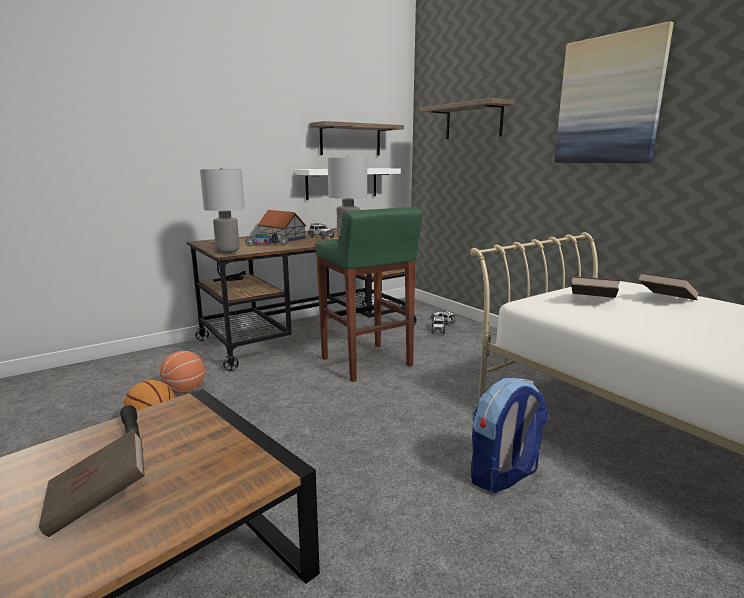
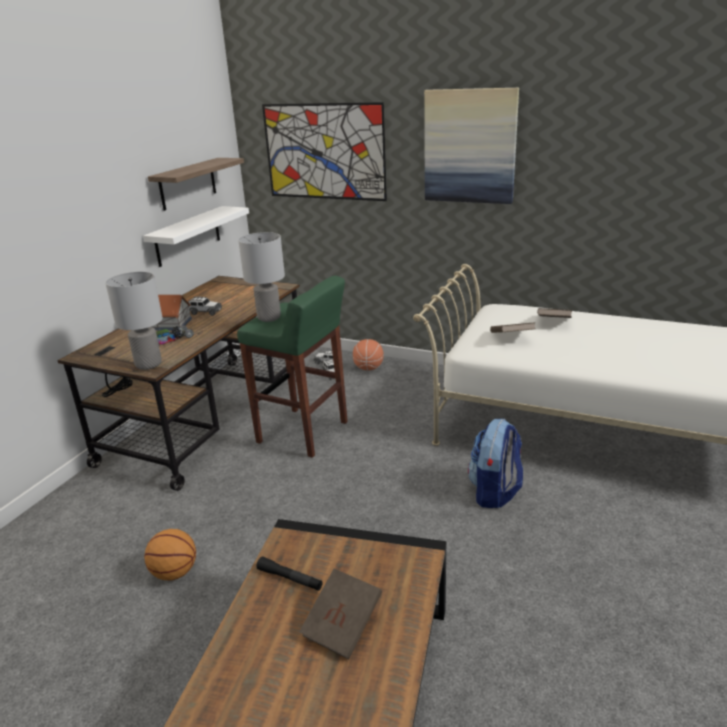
camera: 30 degrees left, 10 degrees up
(184, 390) = (158, 528): basketball -> basketball (368, 368)
(473, 121) = (324, 152): shelf -> picture

